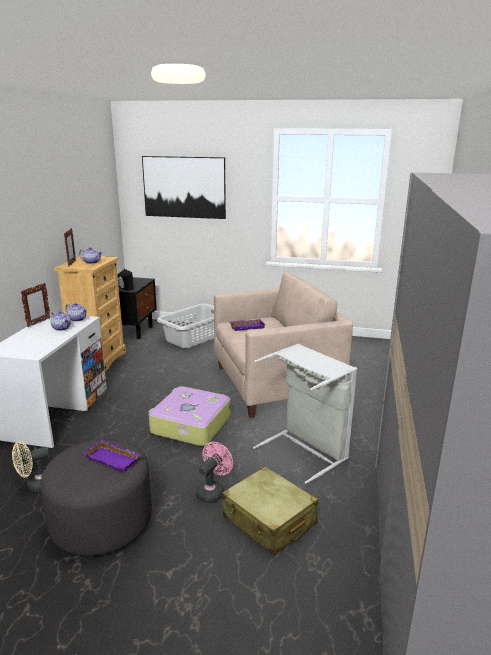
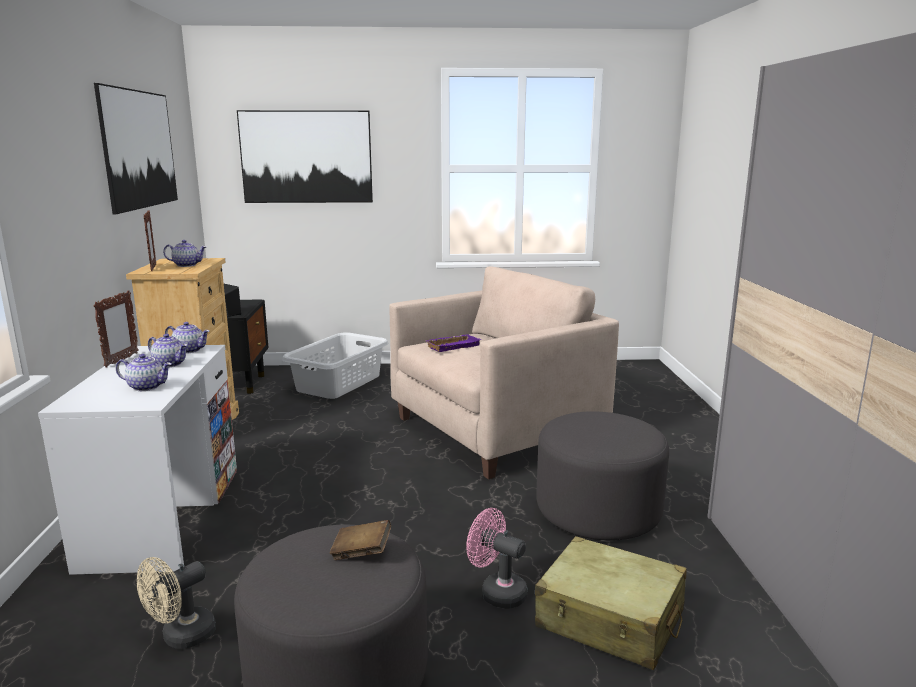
camera: 15 degrees left, 5 degrees down
(40, 343) = (147, 387): none -> teapot
(70, 189) = (139, 149): none -> picture
(114, 459) = (361, 553): purple tray -> brown book
(190, 425) = (402, 501): suitcase -> none
(213, 491) = (497, 592): pink fan -> pink fan turned 75 degrees counterclockwise
(306, 450) = (598, 511): grey laundry basket -> grey ottoman

